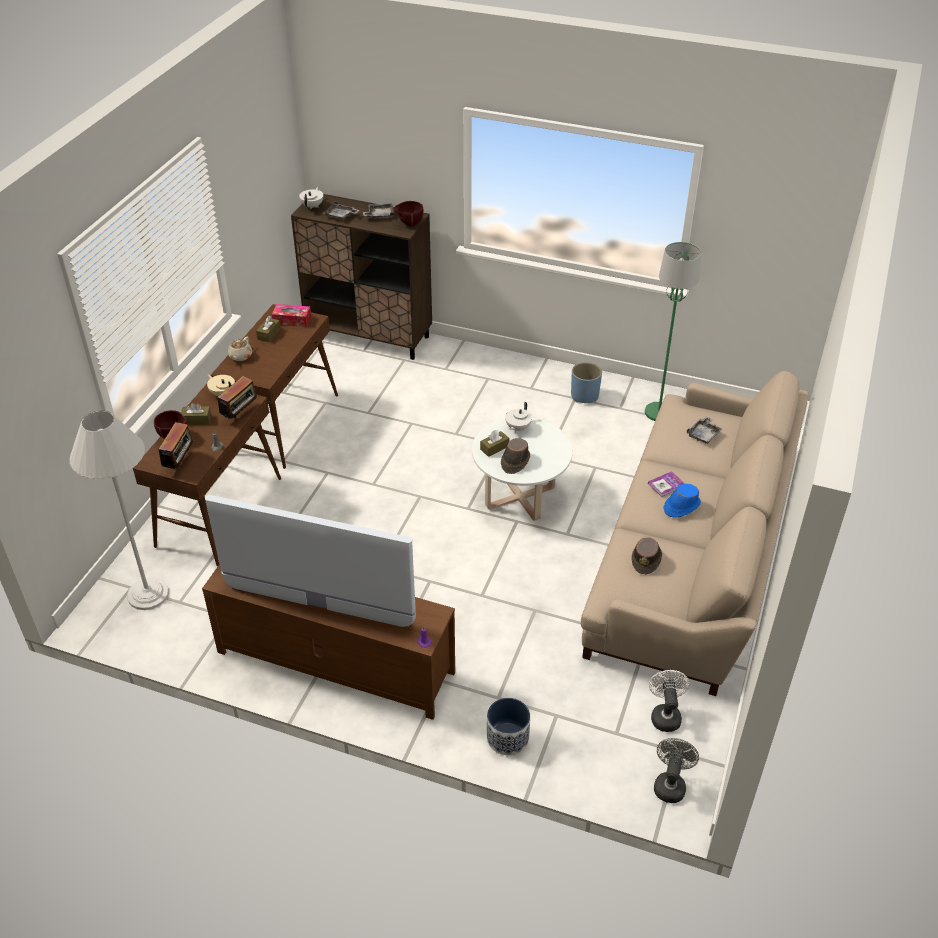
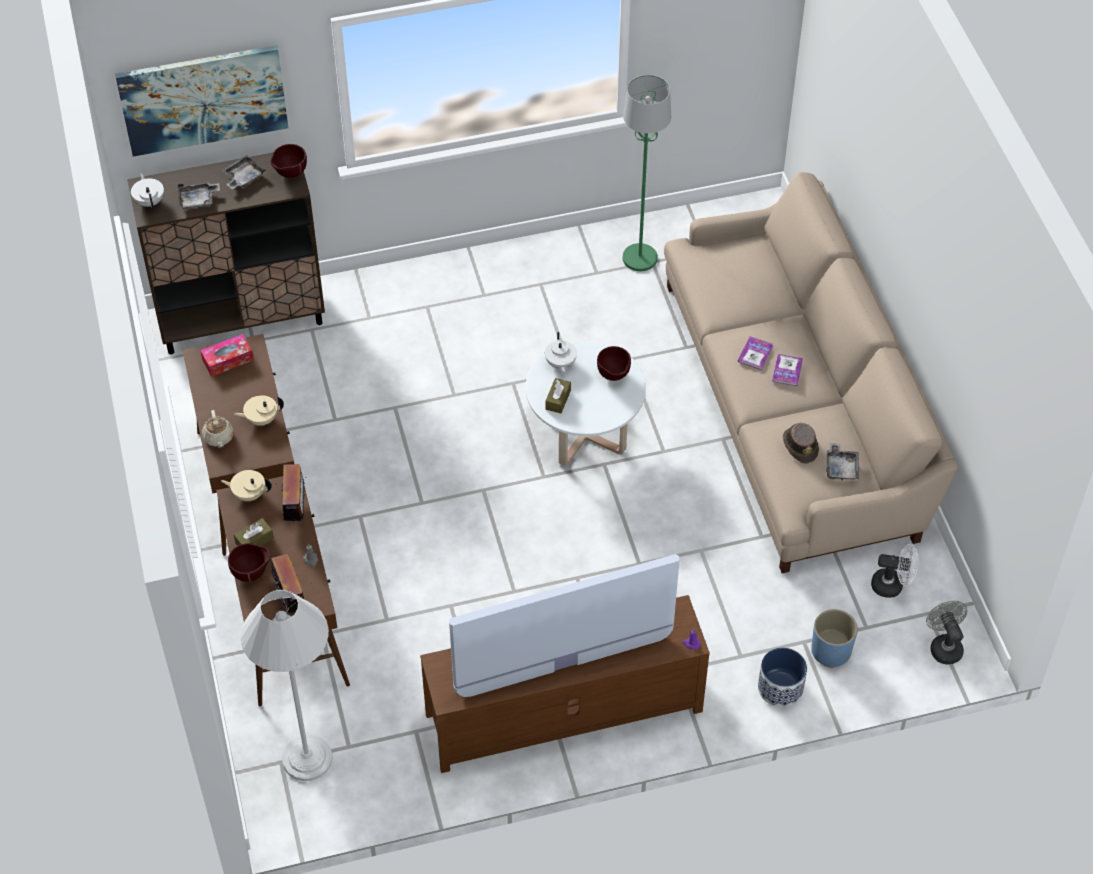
camera: 35 degrees left, 10 degrees up
(269, 334) = (220, 392): brown tissue box -> none
(276, 358) = (261, 419): none -> beige teapot
(369, 144) = (203, 99): none -> picture
(515, 461) = (591, 404): brown hat -> none
(547, 452) = (613, 376): none -> brown bowl
(584, 396) = (548, 276): blue planter -> blue planter (831, 651)
(665, 715) = (892, 585): white fan -> white fan turned 135 degrees clockwise
(681, 506) = (787, 371): blue hat -> book
(704, 434) = (745, 276): grey tray -> grey tray (841, 467)

